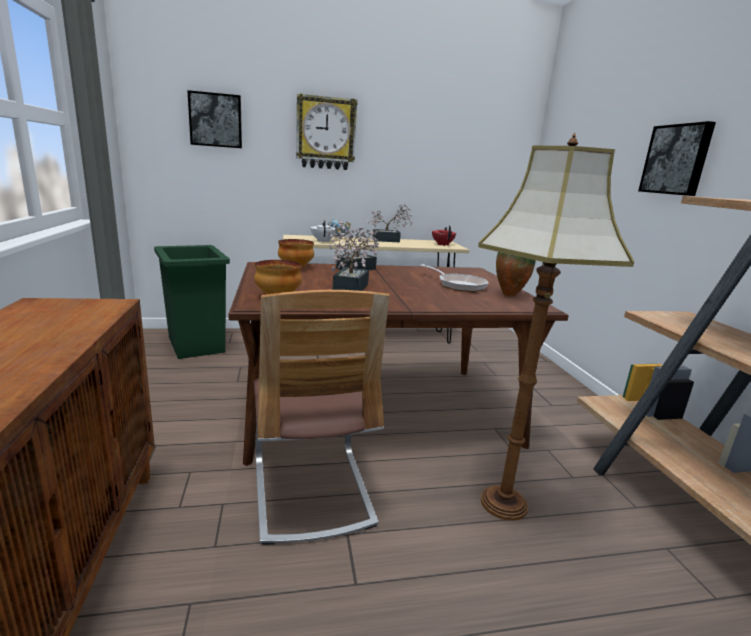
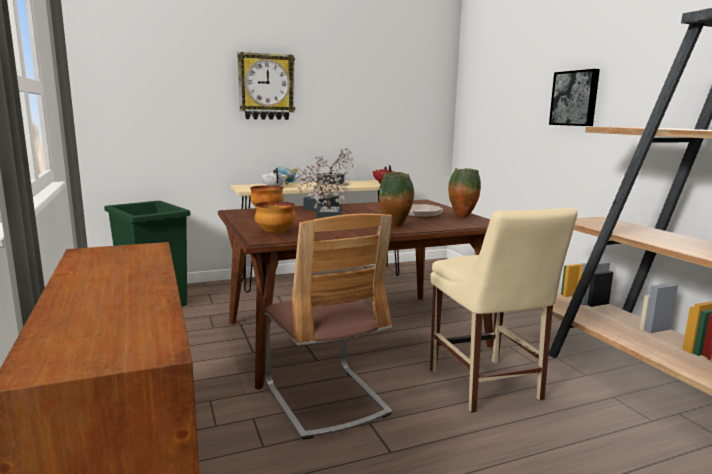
camera: 10 degrees left, 5 degrees down
(216, 120) = (160, 79): picture -> none
(421, 302) = (395, 227): none -> vase
(504, 505) = (487, 387): floor lamp -> beige chair

